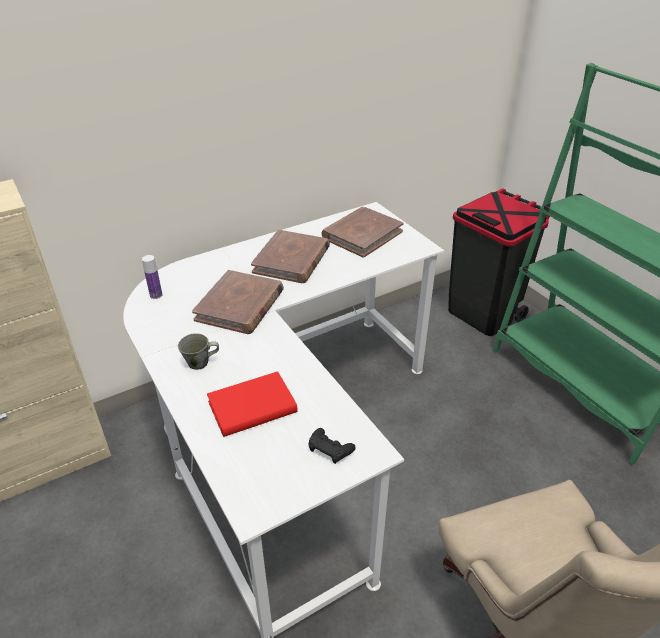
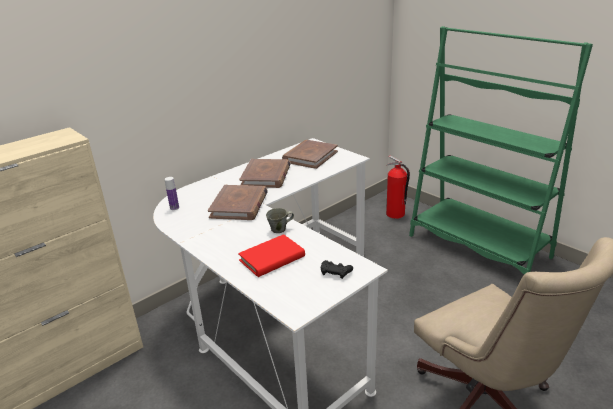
camera: 10 degrees left, 10 degrees down
(199, 363) = (223, 240): grey mug -> grey mug (279, 229)
(483, 313) = (395, 214): black trash can -> fire extinguisher

